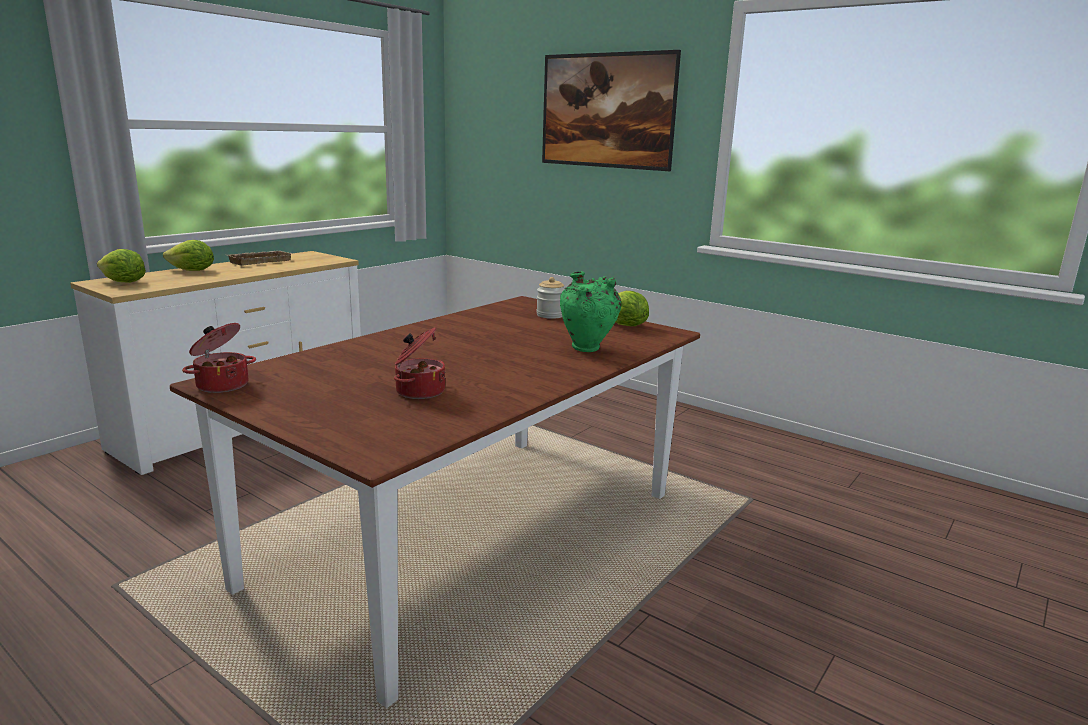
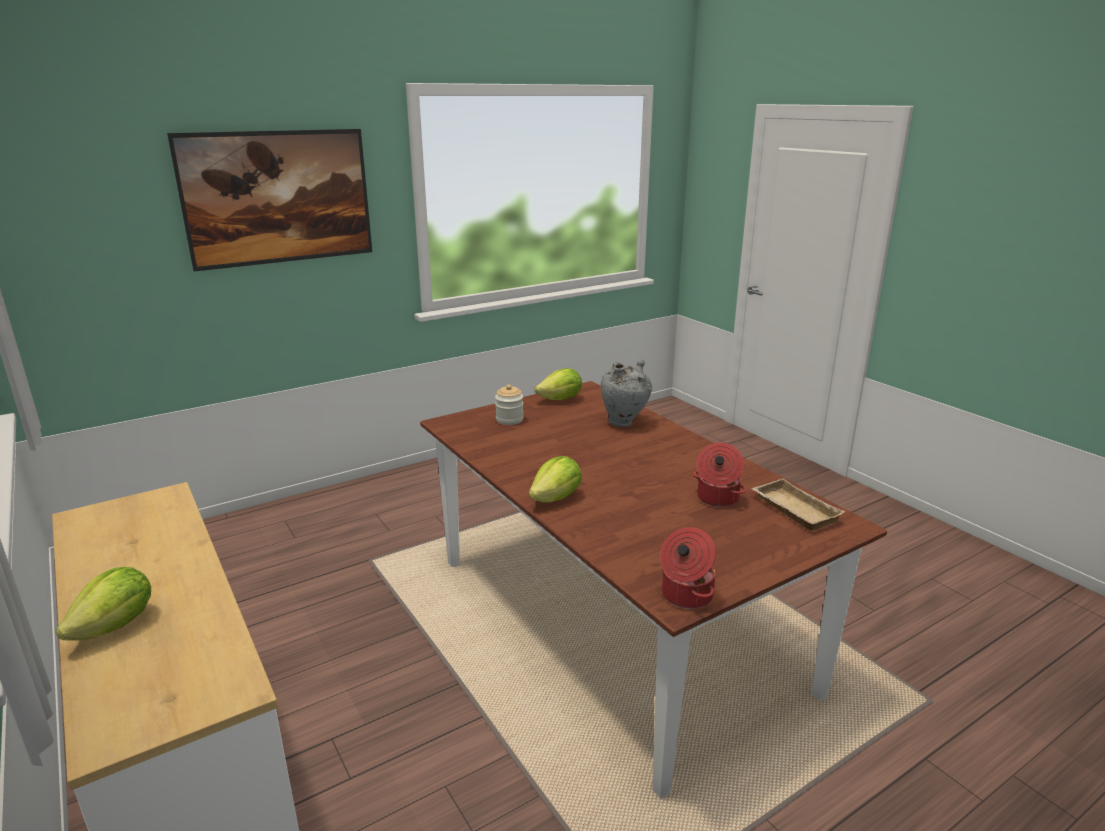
camera: 70 degrees left, 5 degrees up
(123, 282) = (153, 699): lettuce -> lettuce (556, 498)
(260, 261) = (97, 560): beige tray -> beige tray (792, 510)
(587, 350) = (624, 423): green vase -> grey vase

